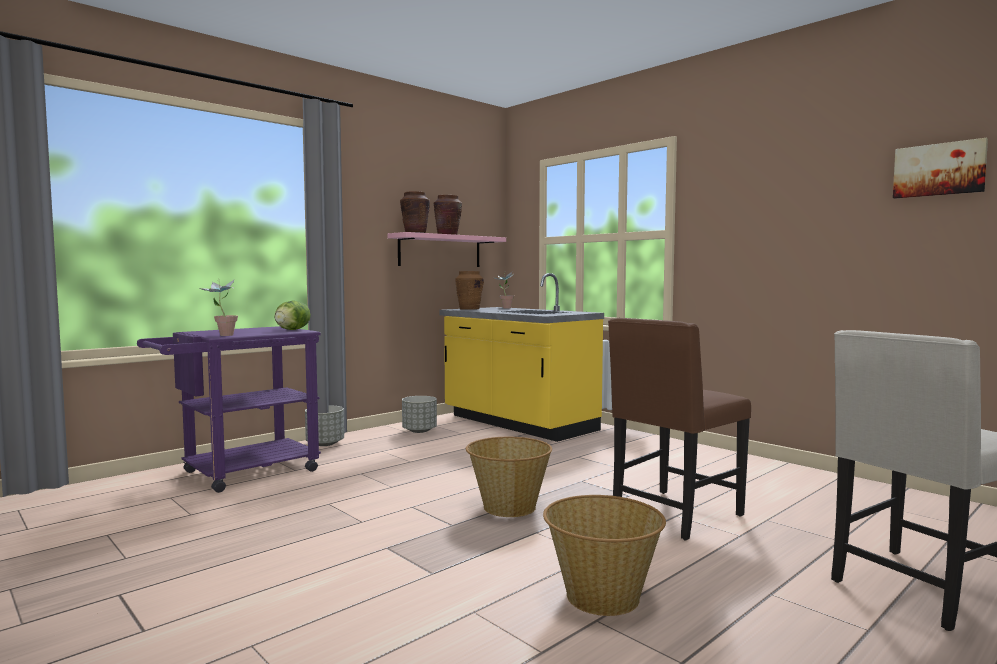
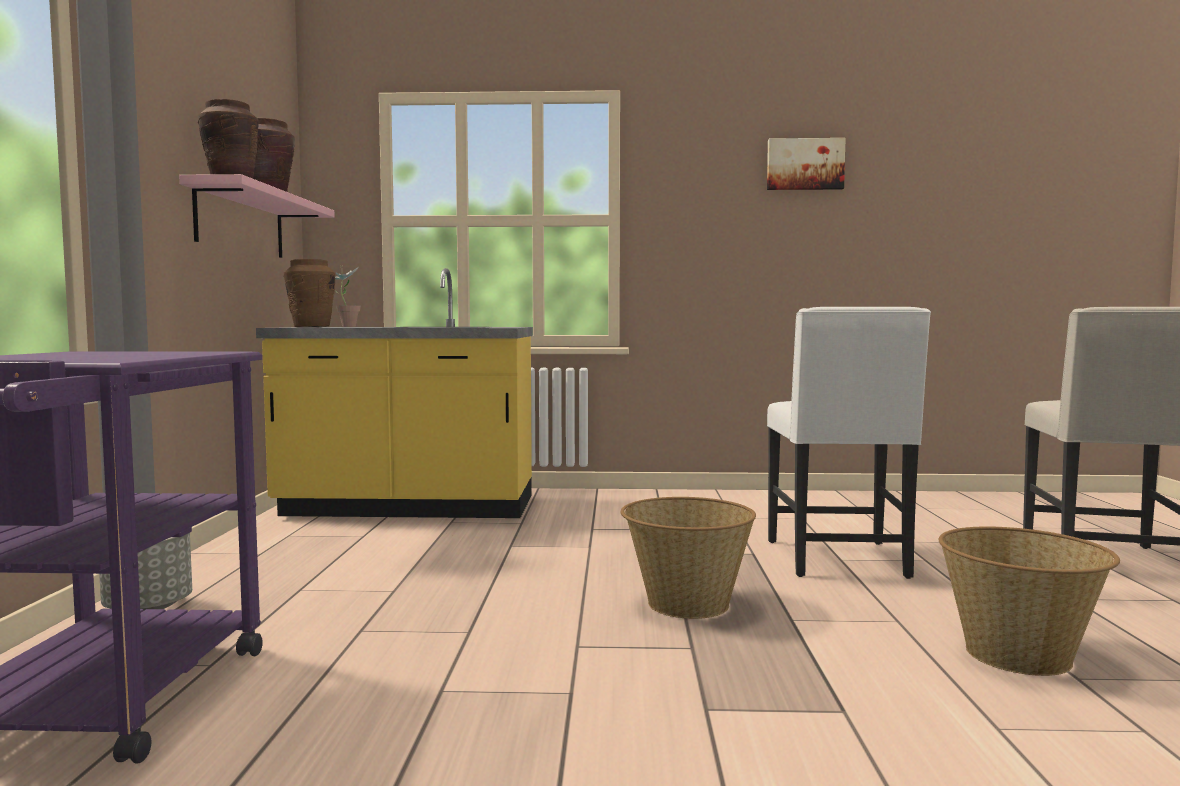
camera: 45 degrees left, 0 degrees up
(222, 335) = (105, 360): potted plant -> none
(292, 330) = (180, 352): lettuce -> none
(419, 431) = (282, 547): grey planter -> none
(674, 515) = (839, 560): brown chair -> white chair
(939, 169) = (917, 169): picture -> picture (805, 164)

